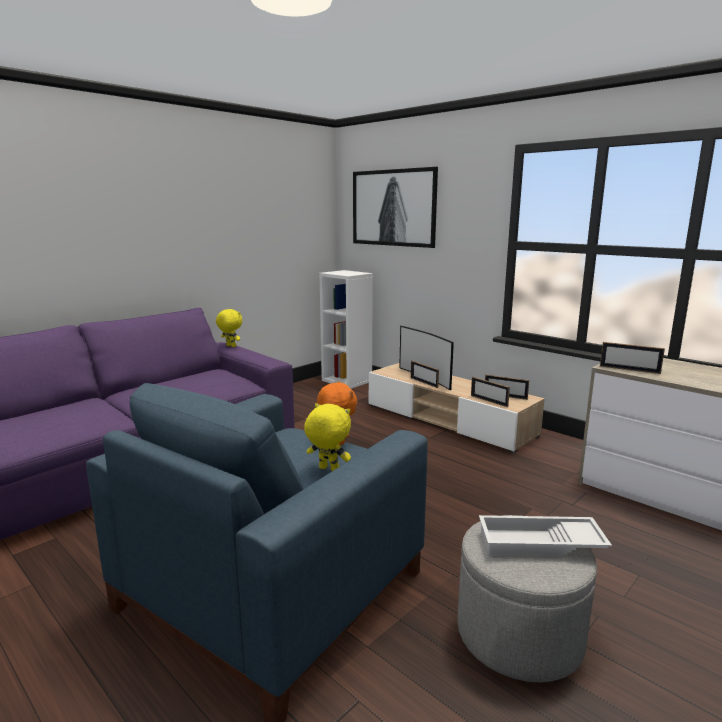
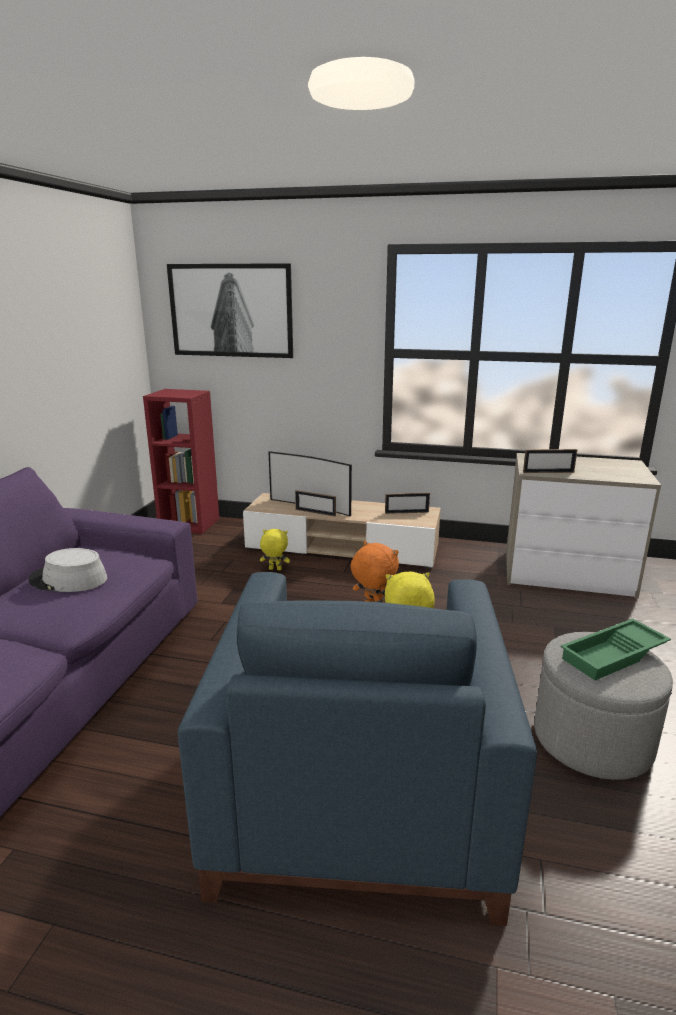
camera: 30 degrees left, 5 degrees up
(182, 384) = (68, 580): none -> grey hat
(230, 346) = (81, 512): yellow plush toy -> yellow plush toy (274, 569)
(347, 381) = (190, 523): white bookcase -> red bookcase
(489, 401) = (398, 521): picture frame -> none
(540, 544) = (614, 655): white tray -> green tray

